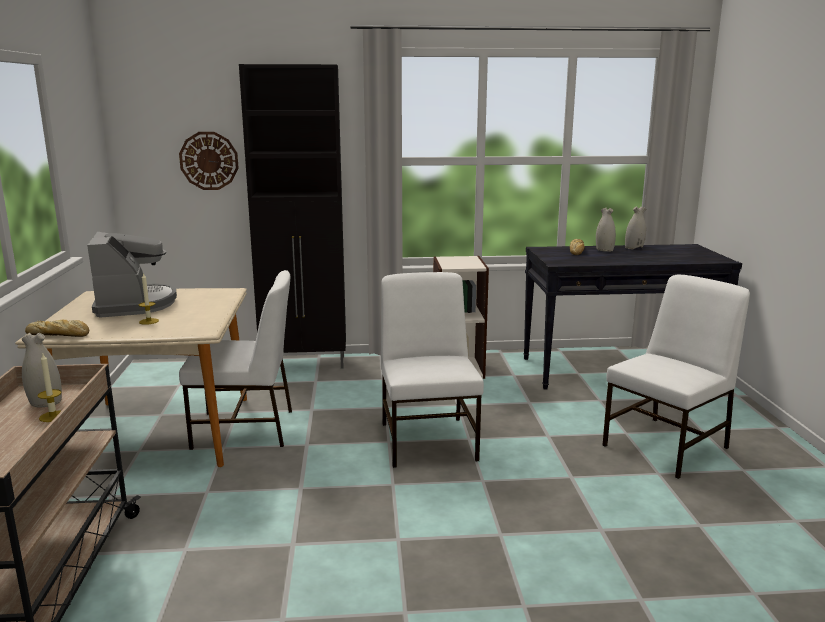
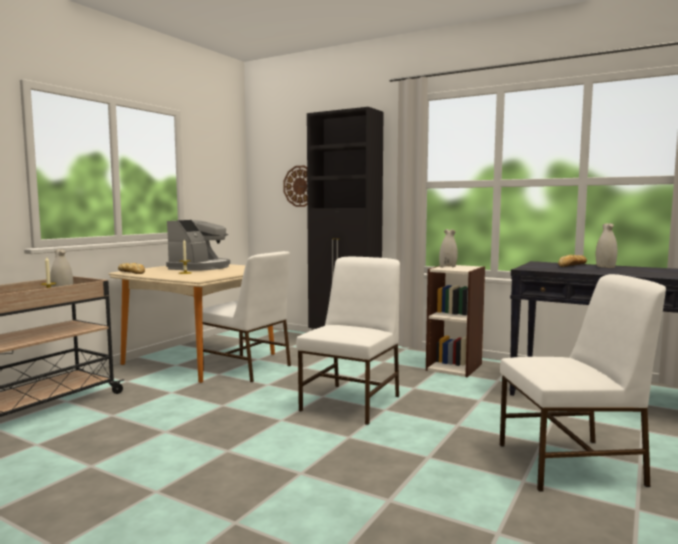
camera: 35 degrees right, 10 degrees down
(634, 248) = (645, 268): white vase -> white vase (448, 267)

